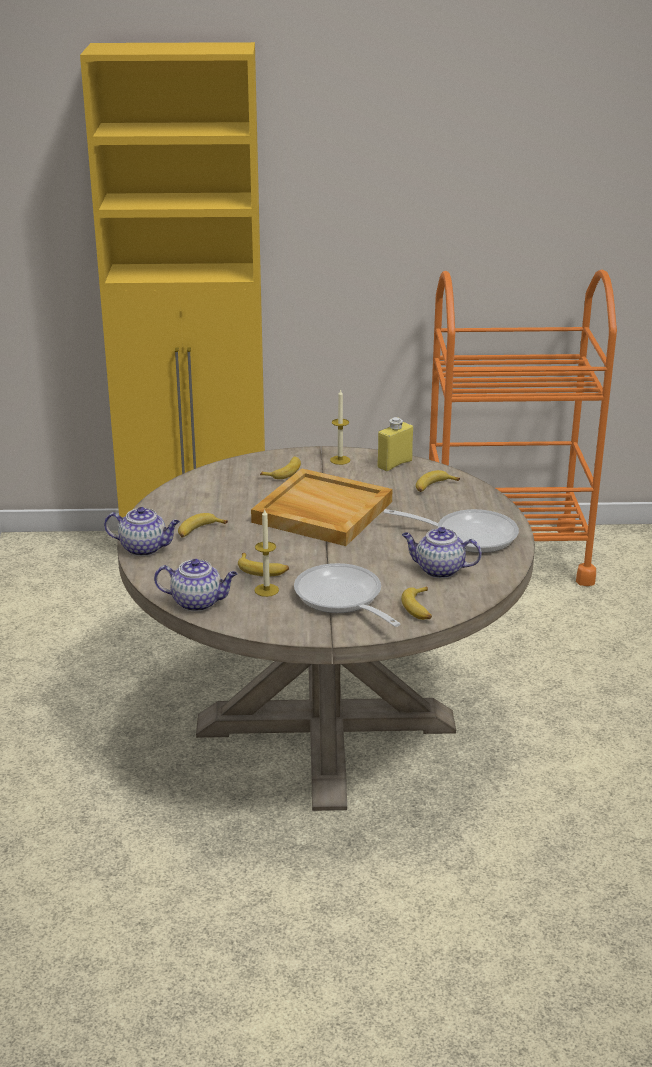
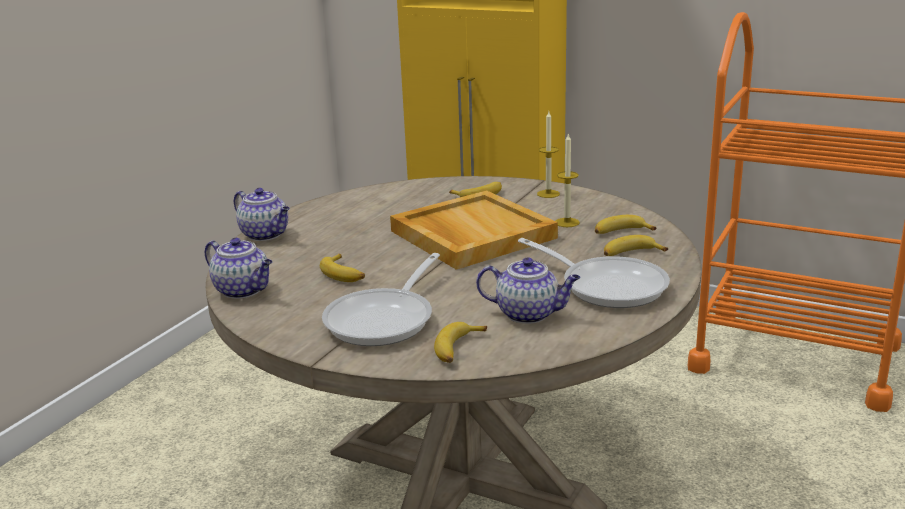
camera: 30 degrees right, 5 degrees down
(199, 531) = (333, 229): banana -> banana (630, 254)
(266, 590) = (322, 293): candle -> candle (567, 222)
(342, 599) = (385, 319): frying pan -> frying pan turned 150 degrees counterclockwise
(394, 464) = (602, 206): yellow bottle -> none
(438, 570) = (529, 314): teapot -> teapot turned 150 degrees clockwise

